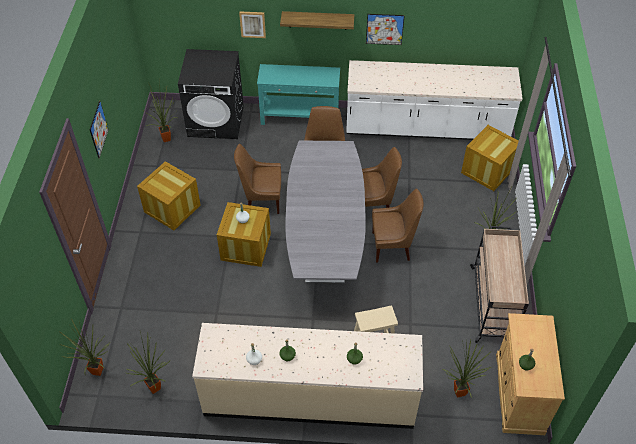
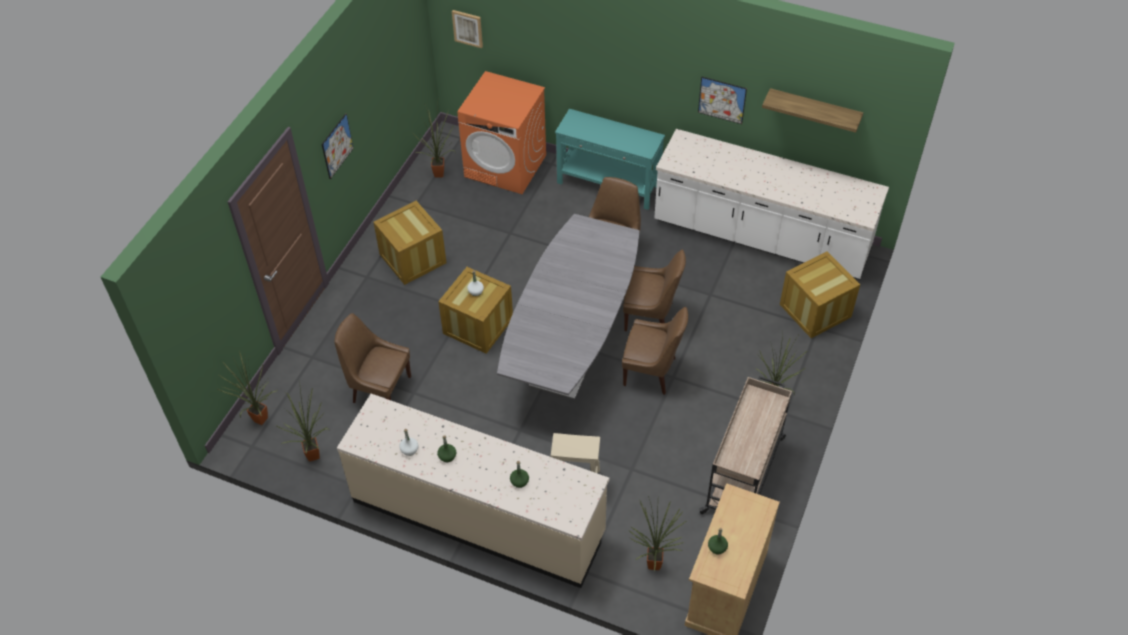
camera: 20 degrees right, 0 degrees up
(216, 121) = (506, 166): black washing machine -> orange washing machine
(252, 24) = (564, 58): picture -> picture (468, 28)
(261, 200) = (519, 275): brown chair -> brown chair (379, 389)
(318, 20) = (641, 71): shelf -> shelf (814, 109)

